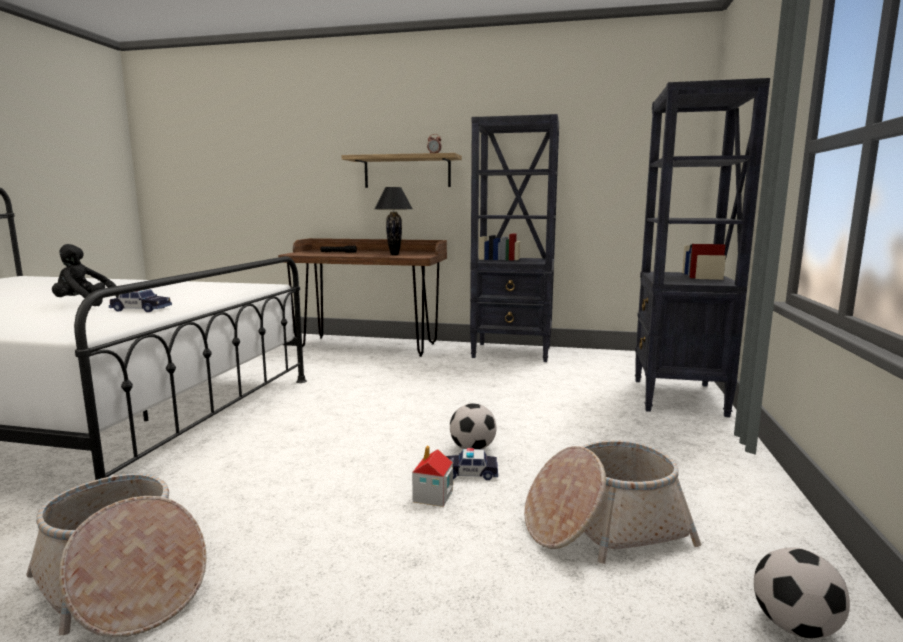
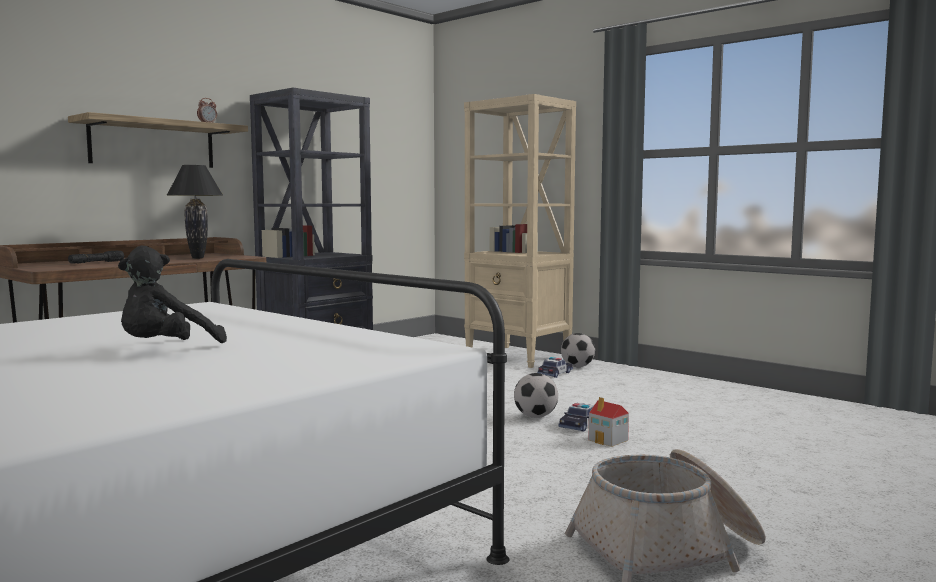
camera: 60 degrees left, 5 degrees down
(141, 309) = (287, 335): toy car -> toy car (555, 373)
(603, 527) = (690, 413): basket -> none
(678, 397) = (518, 357): black bookcase -> beige bookcase
(794, 626) = (802, 408): football -> football (577, 366)

